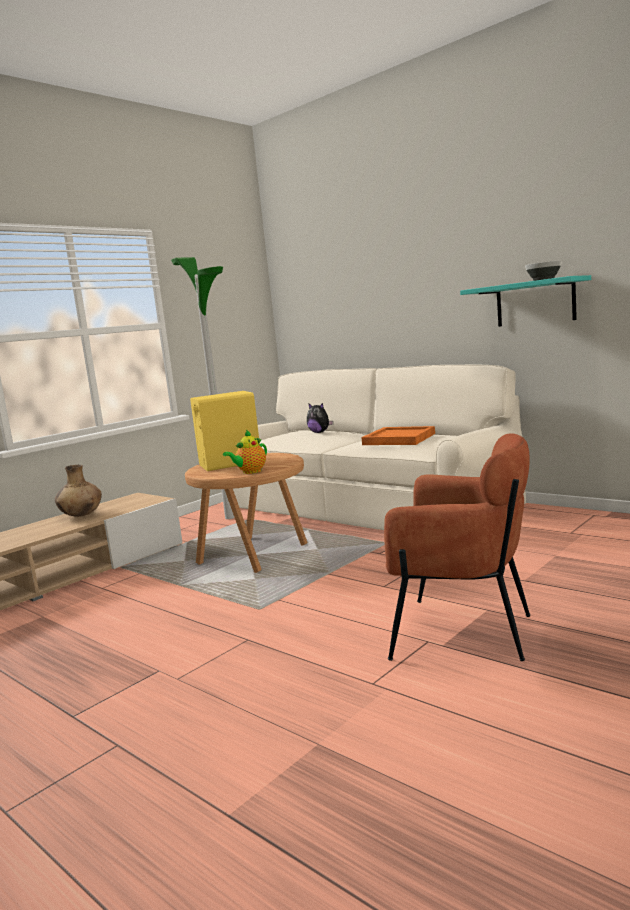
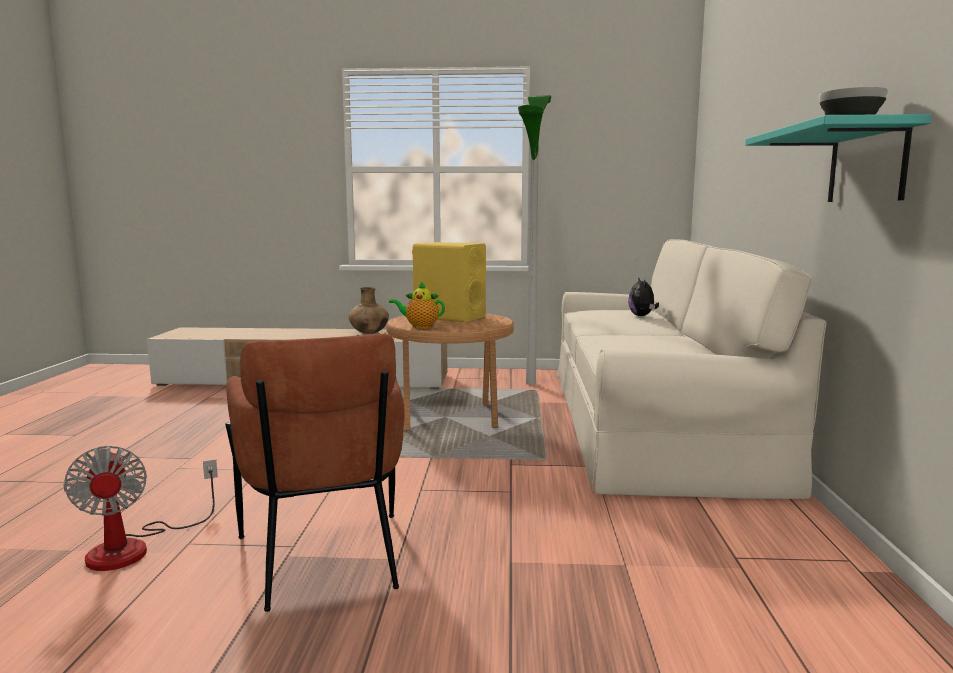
camera: 50 degrees right, 0 degrees up
(350, 708) = (136, 546): none -> fan
(398, 439) = (647, 342): orange tray -> none

